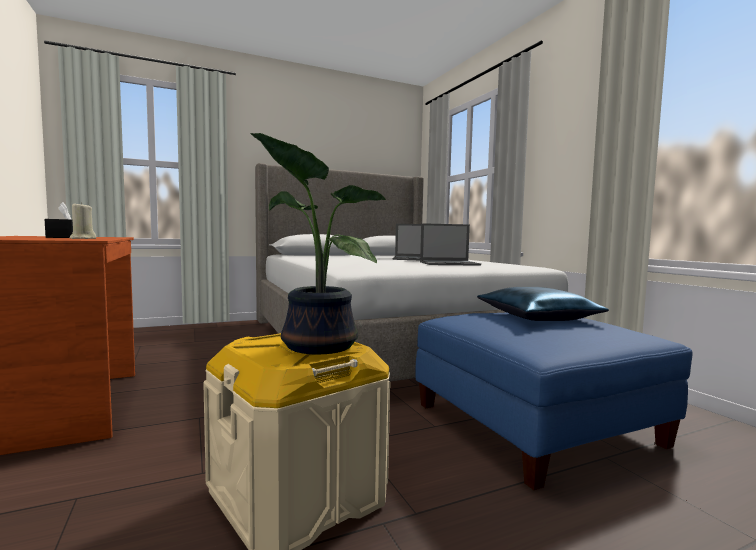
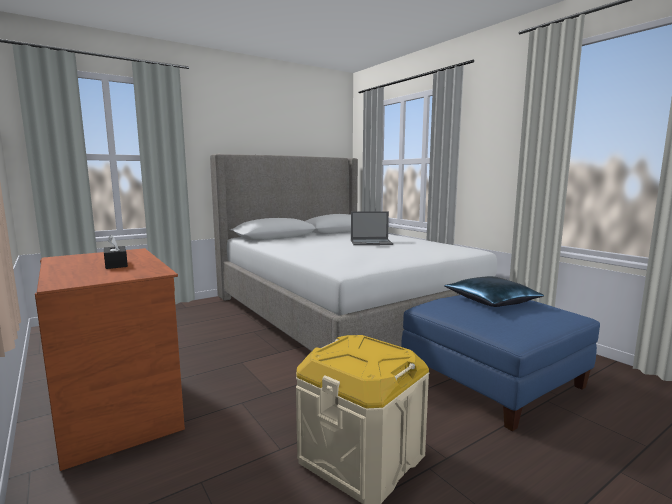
camera: 10 degrees left, 5 degrees up
(83, 238) = (147, 270): beige candle -> none
(314, 346) = (375, 353): potted plant -> none
(450, 263) = (405, 249): laptop -> none

